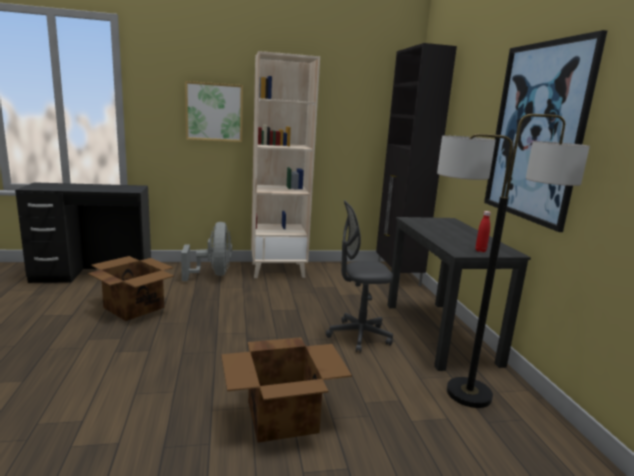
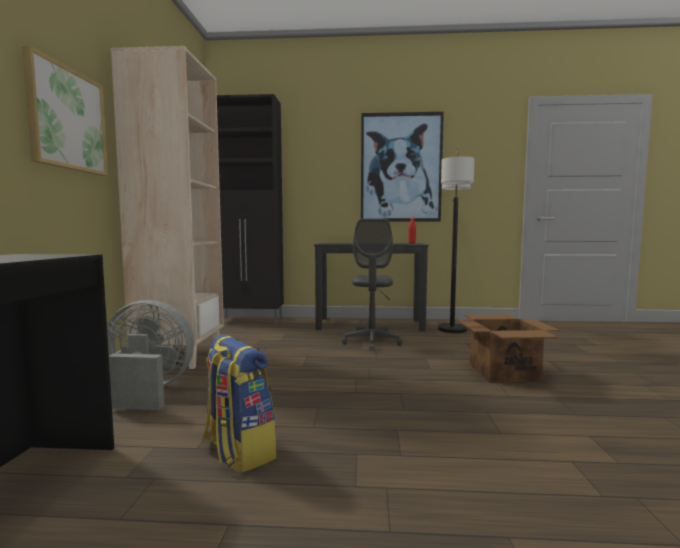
camera: 75 degrees left, 10 degrees down
(134, 307) = (237, 451): cardboard box -> backpack

